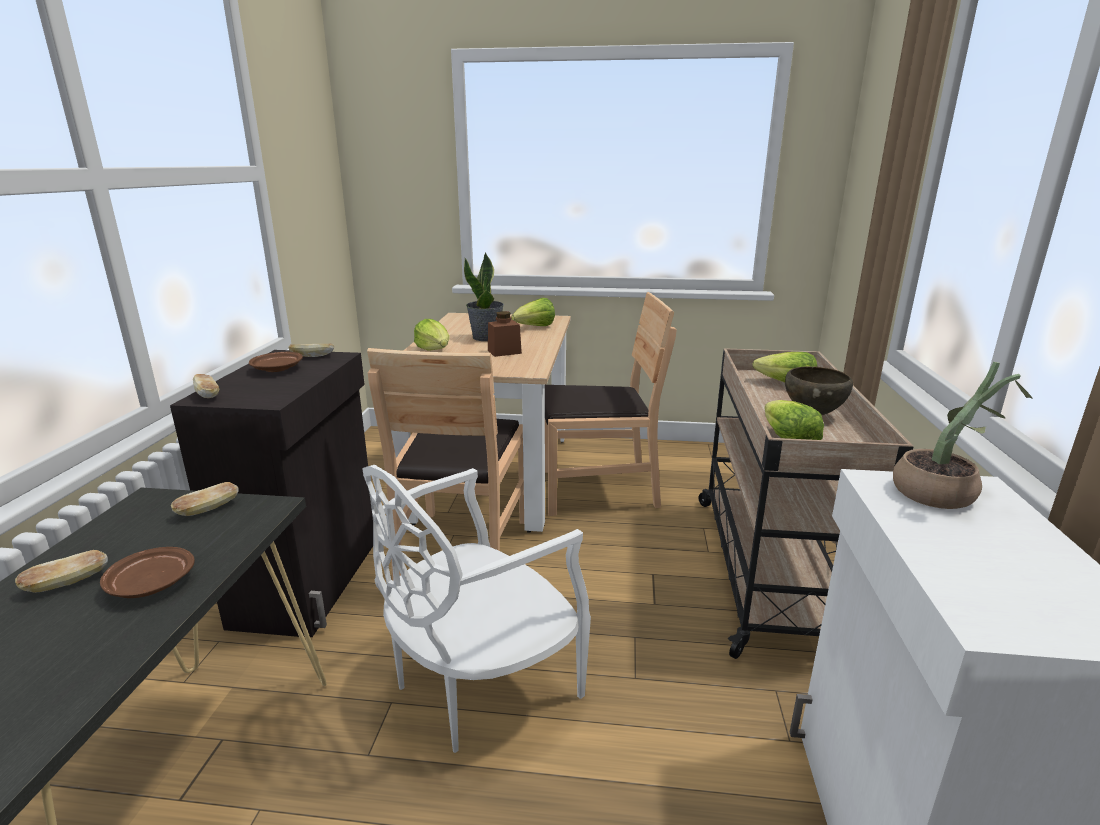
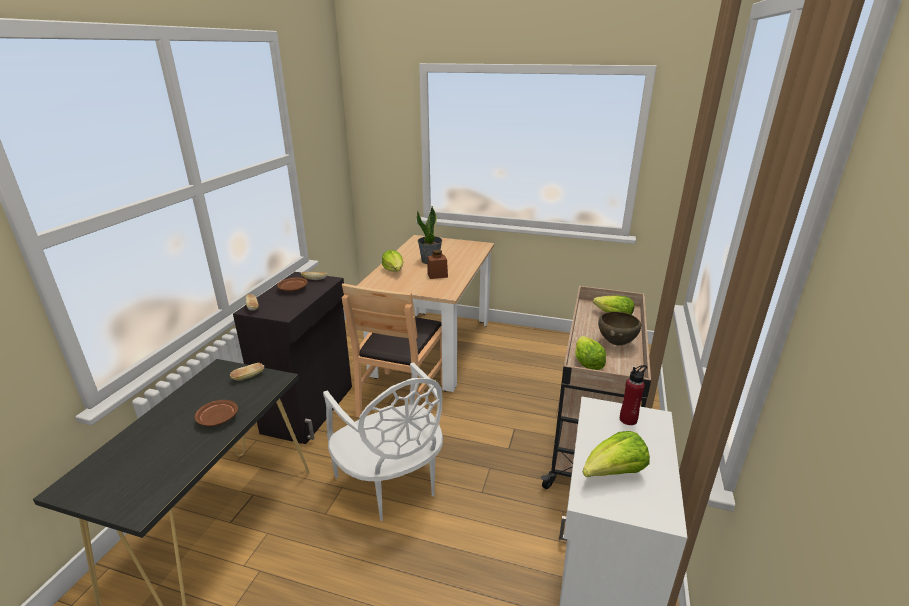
camera: 10 degrees right, 5 degrees up
(67, 583) = (180, 414): bread -> none
(479, 684) = (391, 483): white chair -> white chair turned 90 degrees counterclockwise
(534, 327) = (465, 253): lettuce -> lettuce (613, 473)
(597, 489) = (497, 364): brown chair -> none
(942, 493) = (628, 419): potted plant -> red bottle

